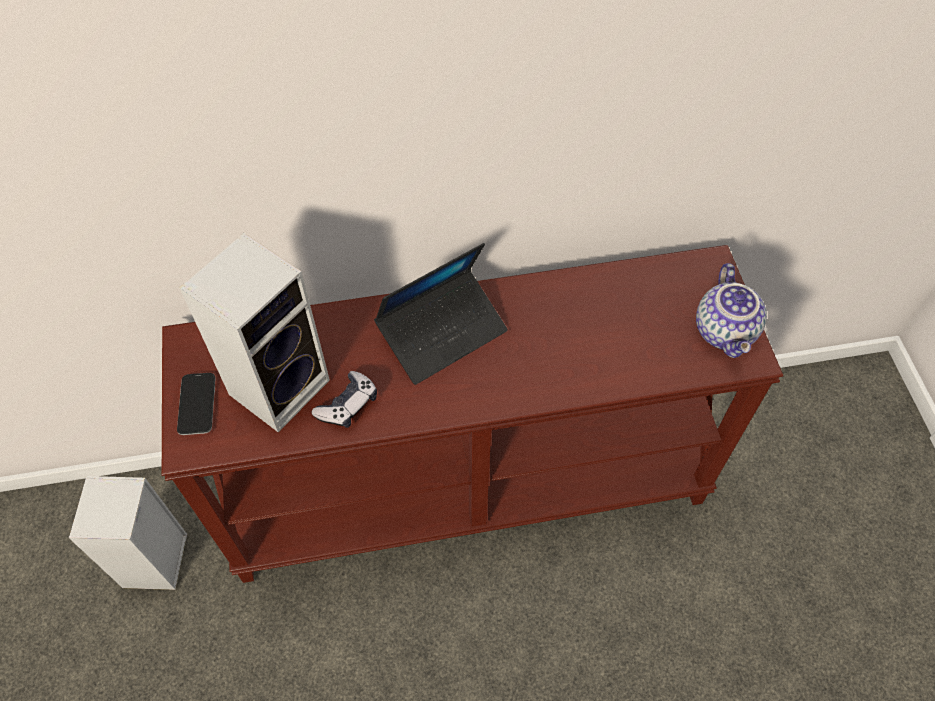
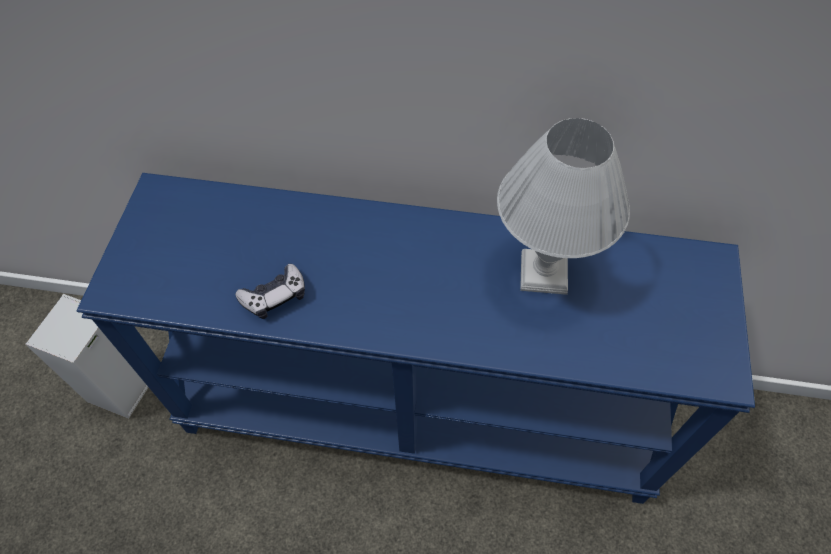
camera: 20 degrees right, 0 degrees up
(197, 404) = (138, 253): phone -> none
(280, 384) = (221, 257): speaker -> none
(442, 332) = (397, 252): laptop -> none
(468, 482) = (419, 406): brown console table -> blue console table
(578, 313) = (545, 272): none -> white table lamp
(726, 332) = (703, 338): teapot -> none

